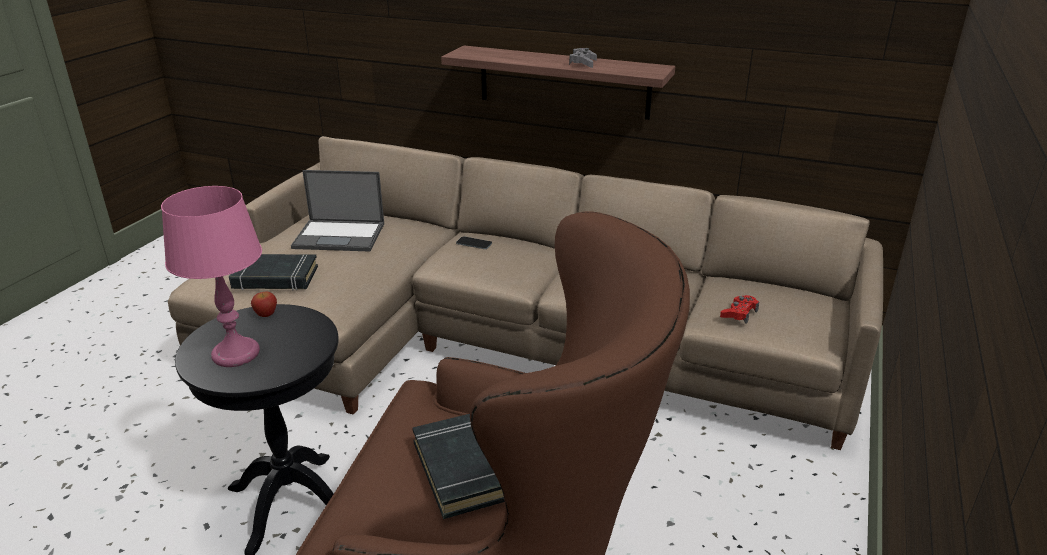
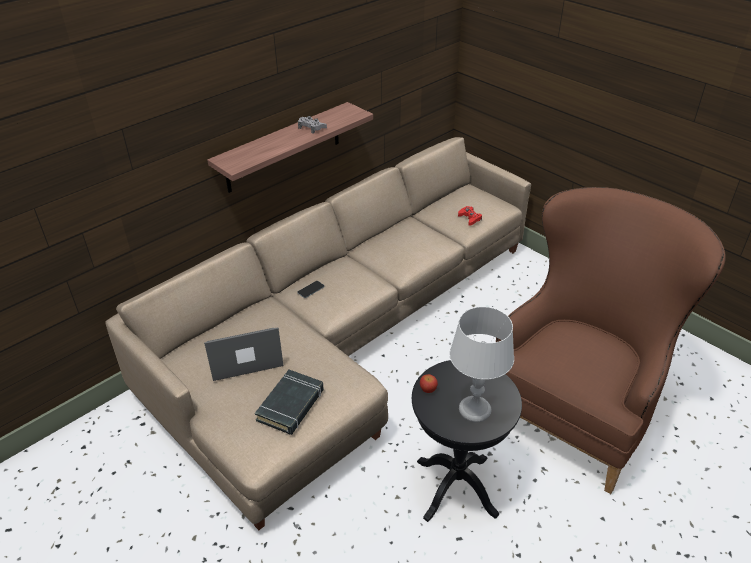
camera: 65 degrees left, 10 degrees up
(235, 353) = (474, 410): pink table lamp -> grey table lamp
(340, 236) = (243, 355): laptop -> laptop turned 135 degrees counterclockwise
(463, 470) = (585, 350): black book -> none

